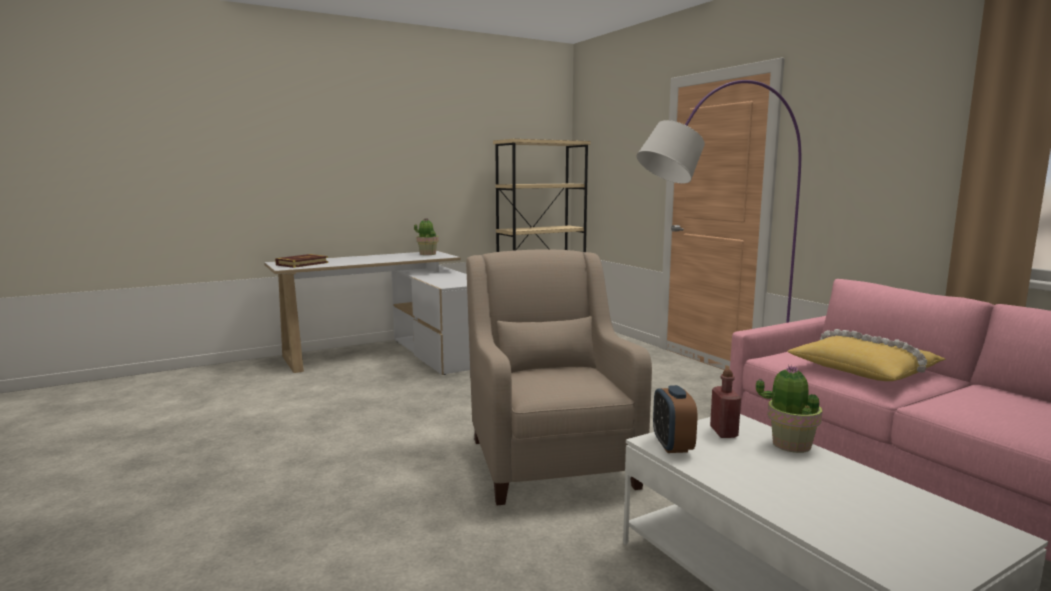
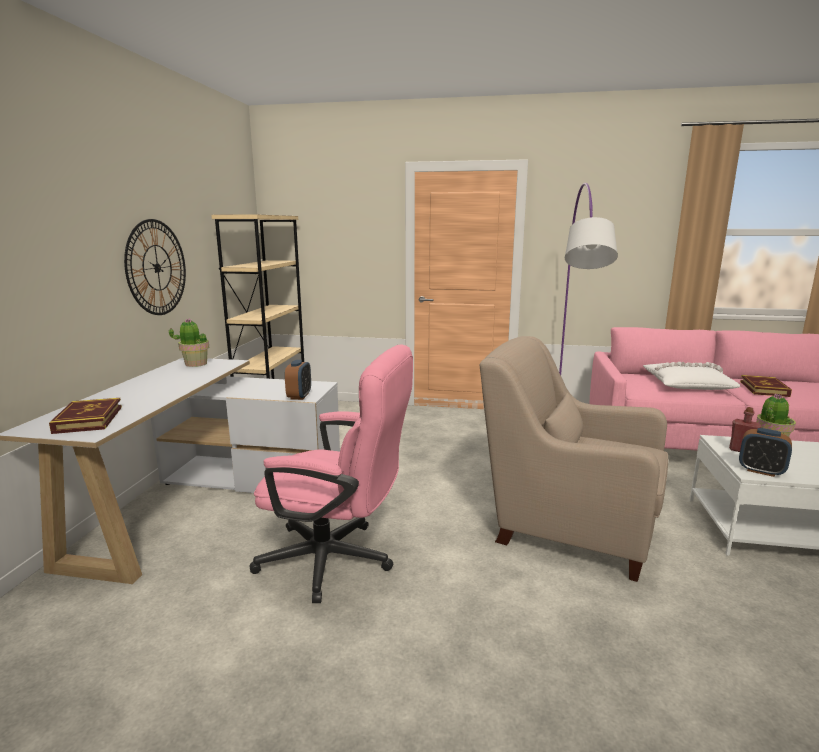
camera: 50 degrees left, 5 degrees up
(376, 404) = (337, 561): none -> pink office chair
(423, 179) = (157, 267): none -> wall clock
(445, 284) = (299, 396): none -> alarm clock
(864, 369) = (686, 384): yellow pillow -> white pillow
(982, 403) = (764, 389): none -> book

